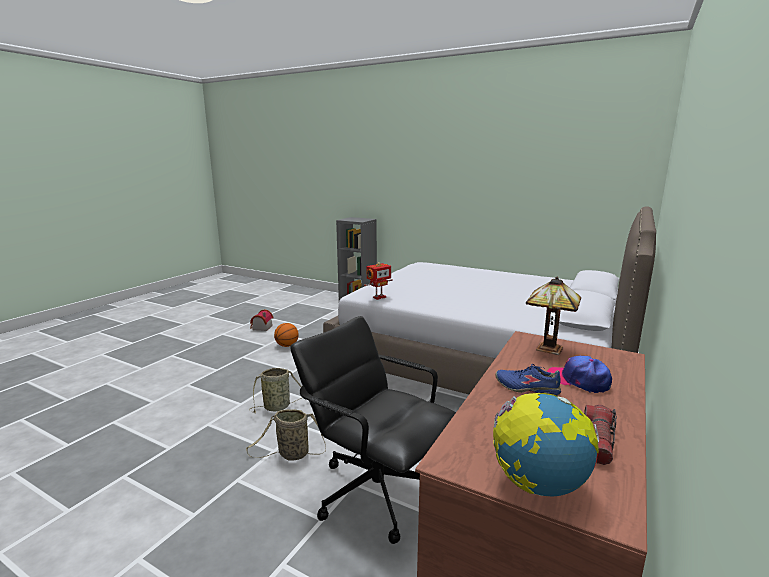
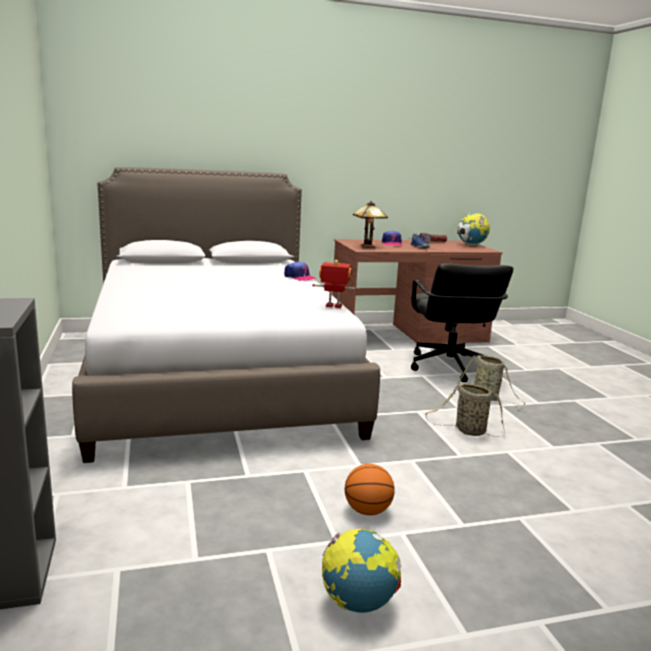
camera: 135 degrees left, 0 degrees up
(261, 328) = (358, 603): toy house -> globe
(480, 313) = (299, 277): none -> cap

